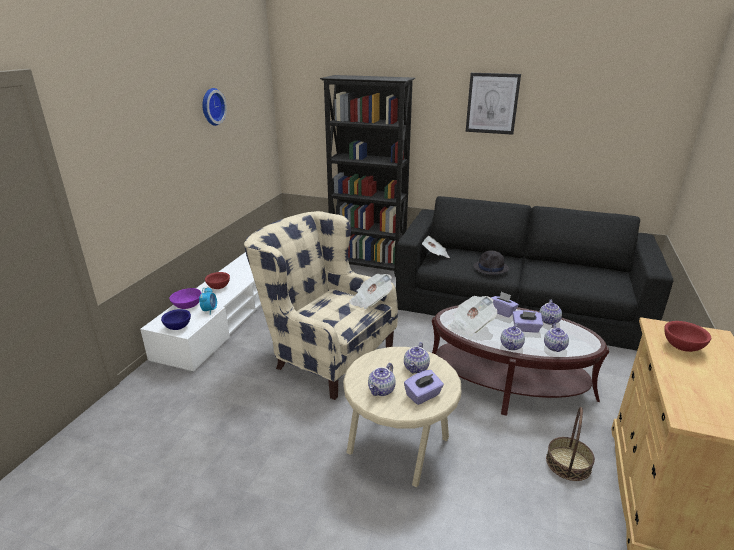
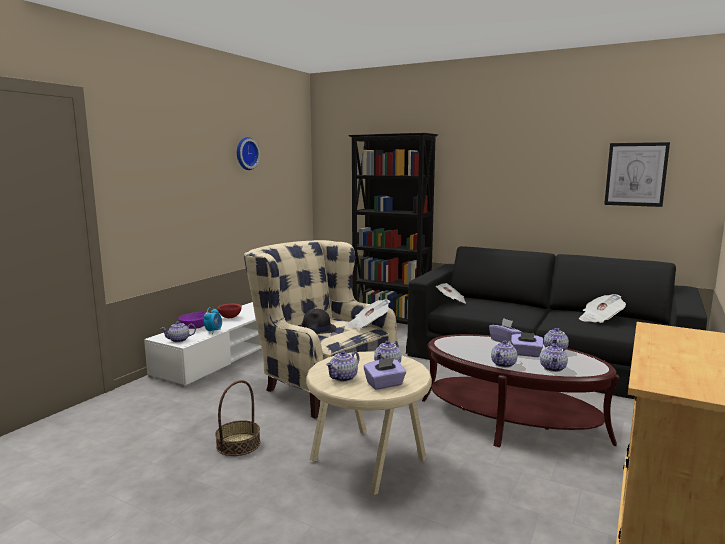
camera: 10 degrees right, 15 degrees down
(178, 327) = (179, 340): blue bowl -> teapot
(470, 326) = (464, 348): newspaper -> newspaper (600, 319)
(491, 268) = (507, 312): black hat -> black hat (315, 329)
(492, 103) = (512, 155): picture -> picture (636, 174)
(568, 463) = (560, 495): basket -> basket (238, 444)
(682, 347) = (675, 341): red bowl -> none

